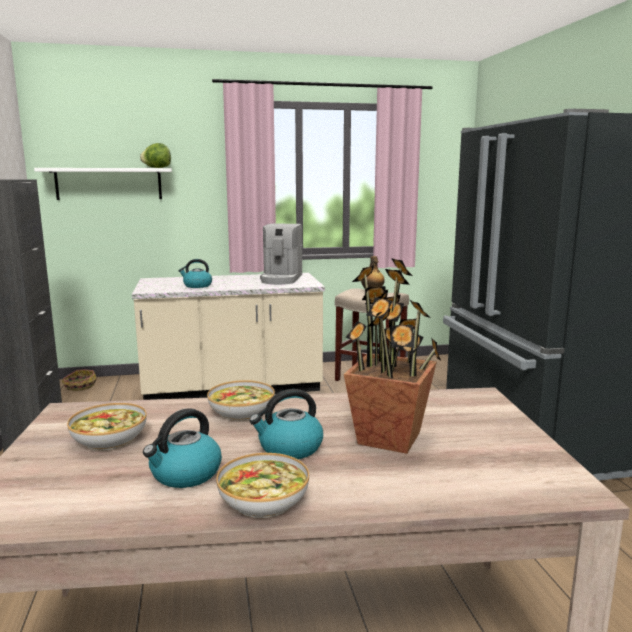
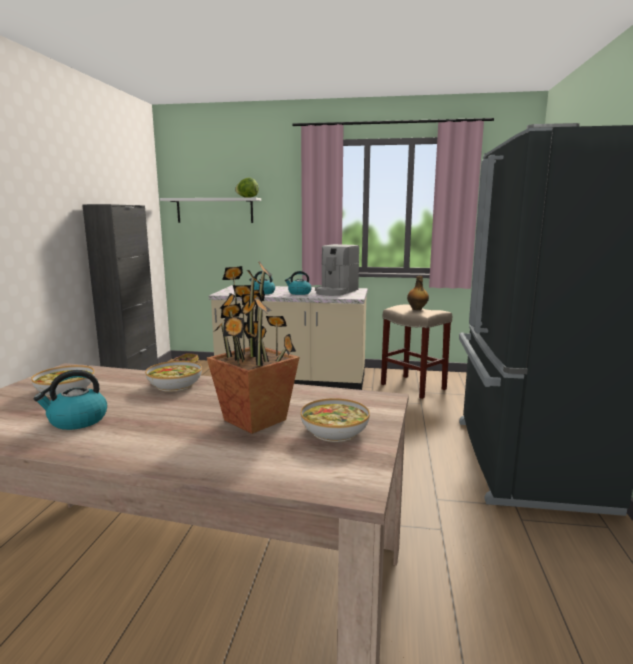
camera: 20 degrees right, 0 degrees up
(263, 500) = (100, 447): bowl -> bowl (334, 431)
(289, 448) = (170, 415): kettle -> kettle (299, 293)

